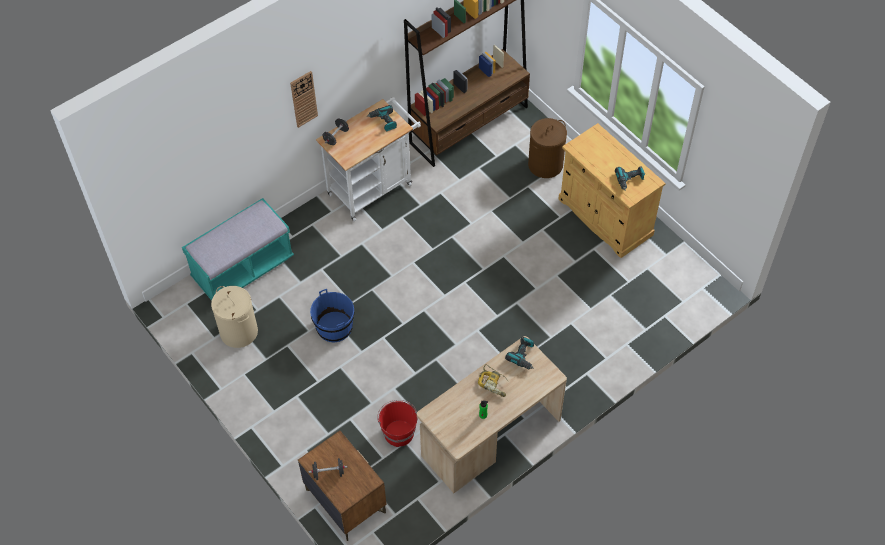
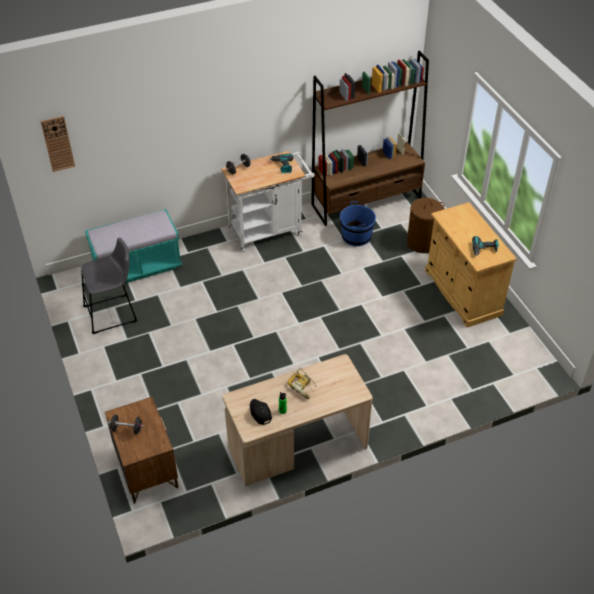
camera: 15 degrees right, 10 degrees down
(239, 332) = (113, 313): beige laundry basket -> grey stool
(303, 99) = (212, 123): wall clock -> wall clock (58, 143)
(334, 327) = (194, 327): blue bucket -> blue bucket (356, 236)
(398, 432) = (216, 423): red bucket -> none
(461, 423) = (260, 413): none -> black cap
(523, 356) = (338, 370): power drill -> none

